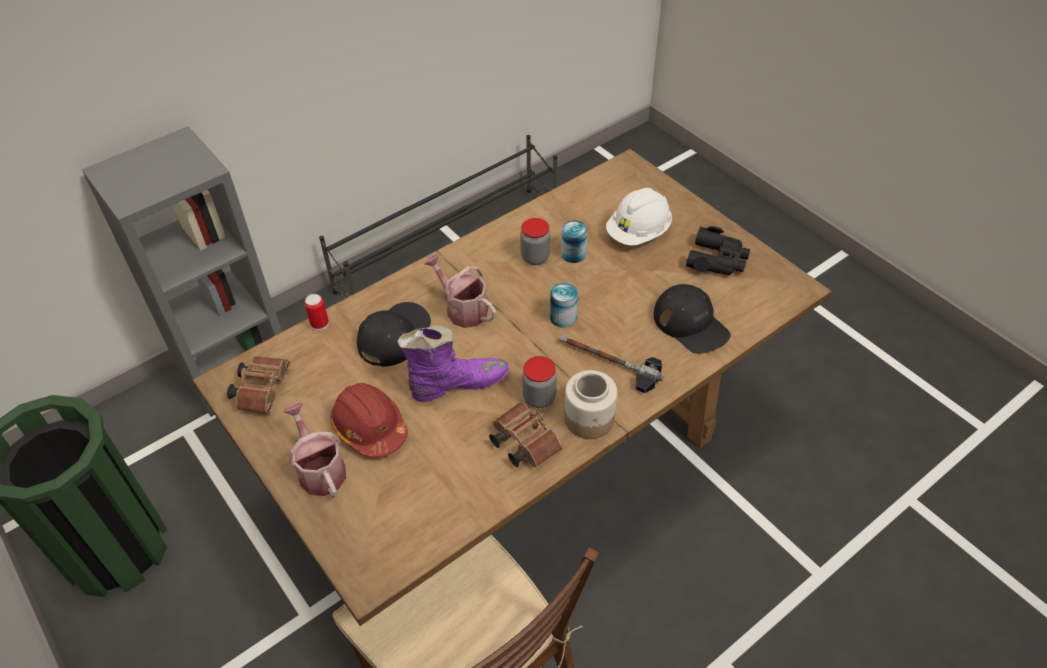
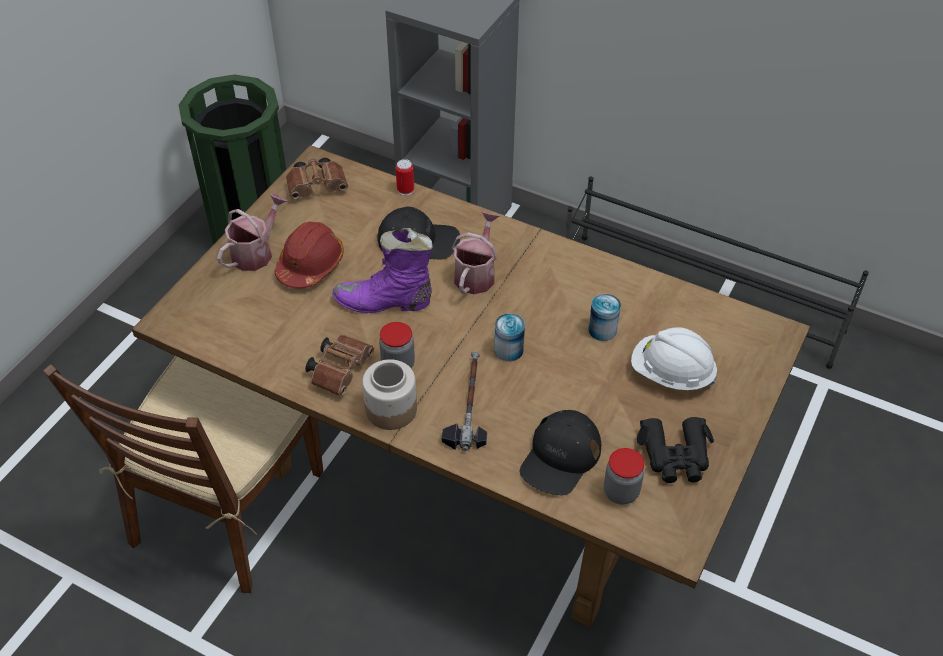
camera: 65 degrees right, 0 degrees up
(457, 384) = (385, 302): purple boot -> purple boot turned 135 degrees clockwise
(535, 257) = (577, 302): jar -> jar (621, 492)

